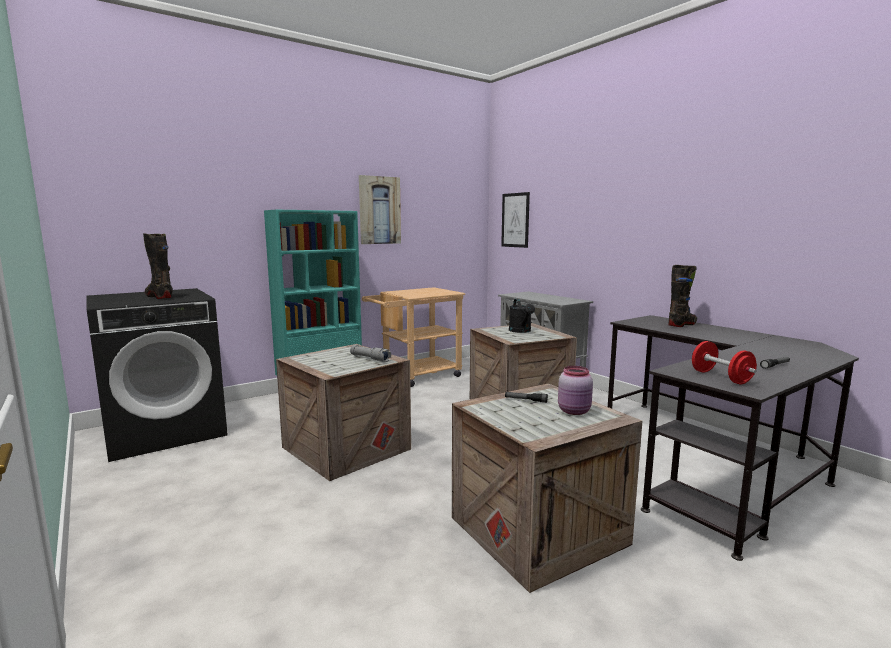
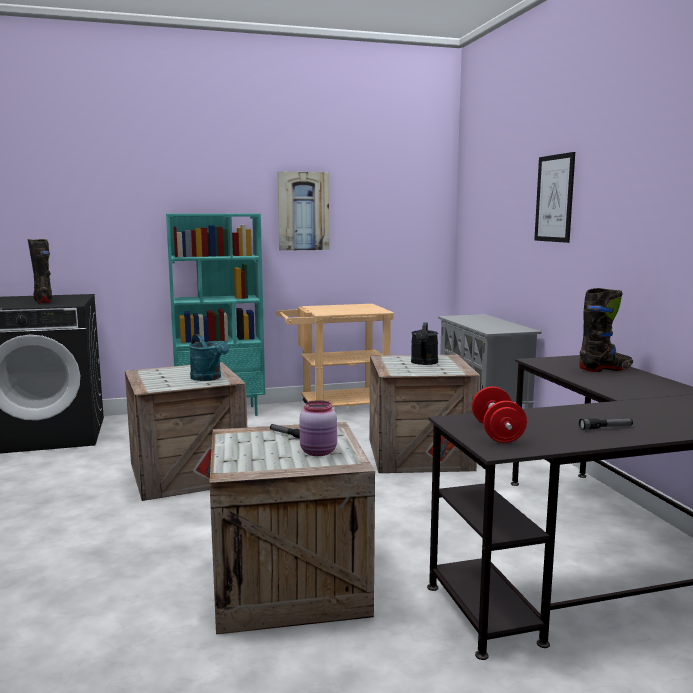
camera: 20 degrees right, 0 degrees up
(370, 358) = (209, 378): grey flashlight -> turquoise watering can
(515, 220) = (477, 222): picture -> picture (554, 198)

